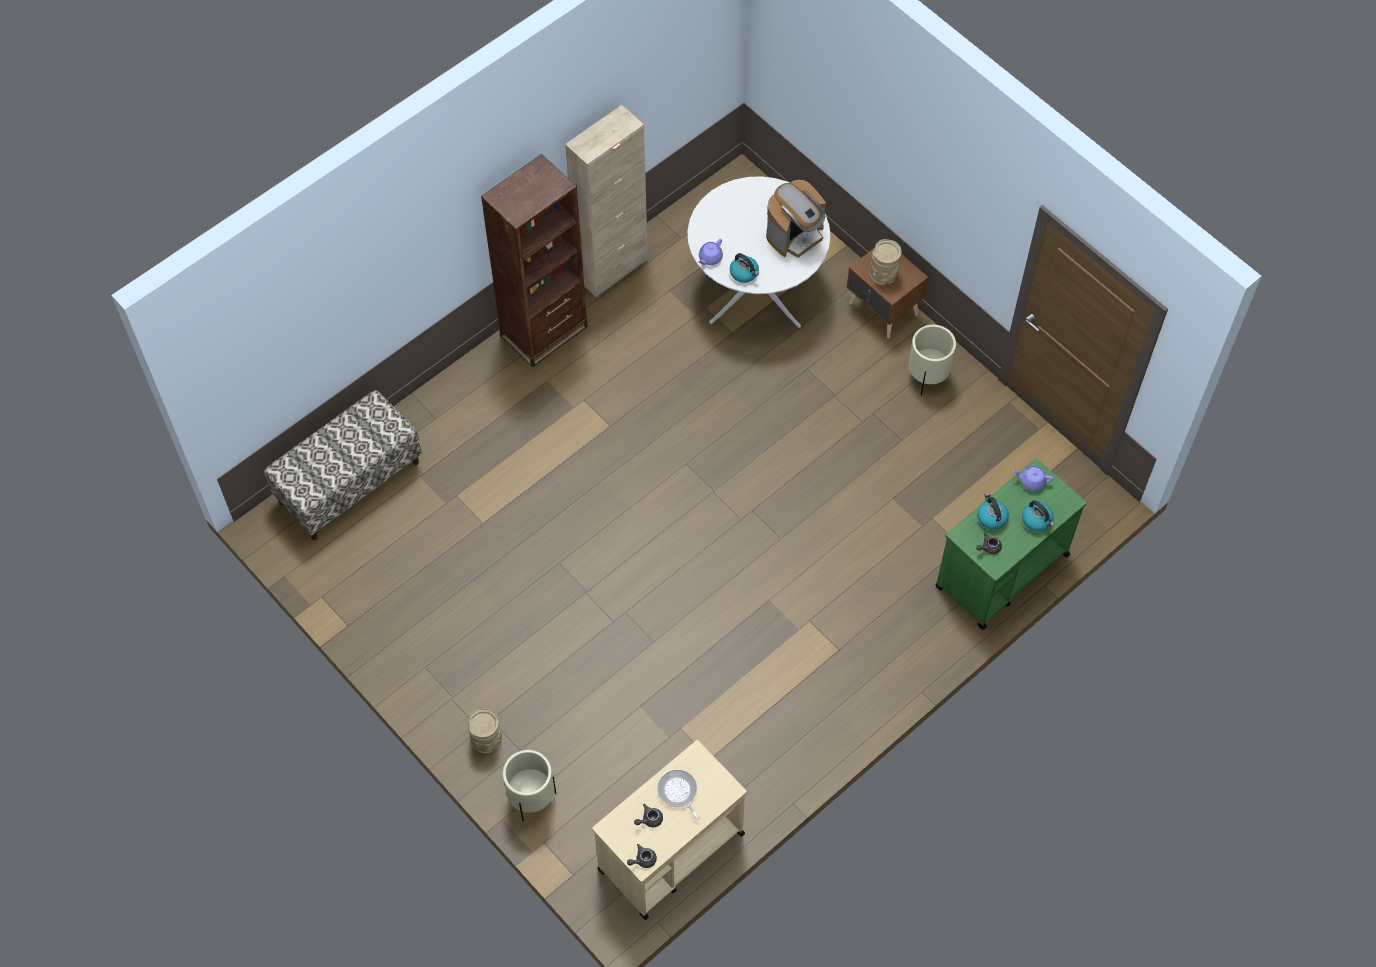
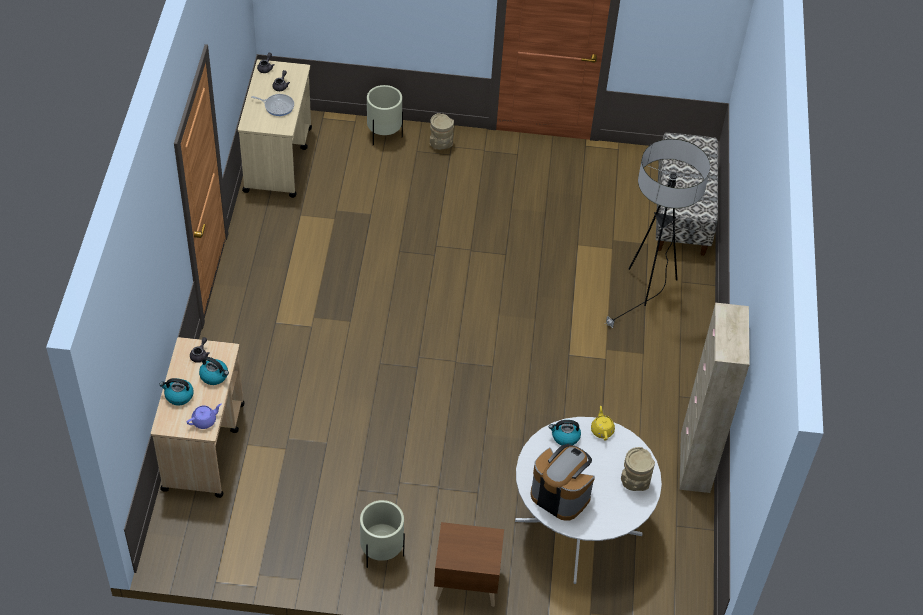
camera: 135 degrees right, 10 degrees down
(473, 433) = (647, 289): none -> floor lamp
(544, 331) = (685, 384): brown bookcase -> none
(710, 258) = (602, 430): purple teapot -> yellow teapot
(795, 235) = (560, 495): coffee machine -> coffee machine turned 120 degrees clockwise
(884, 275) = (471, 542): beige vase -> beige vase (634, 482)
(1001, 571) = (204, 445): green cart -> beige cart

